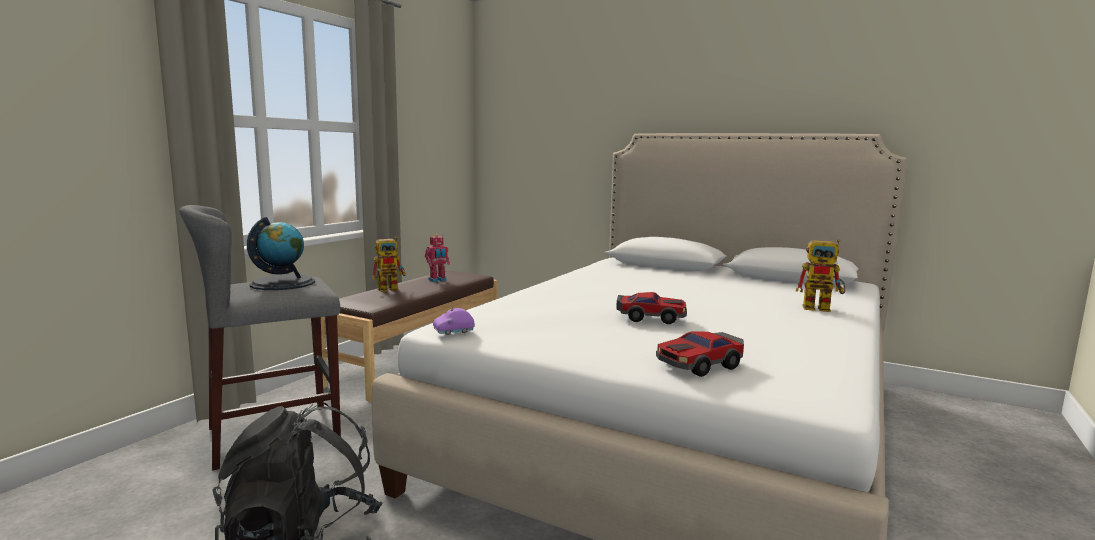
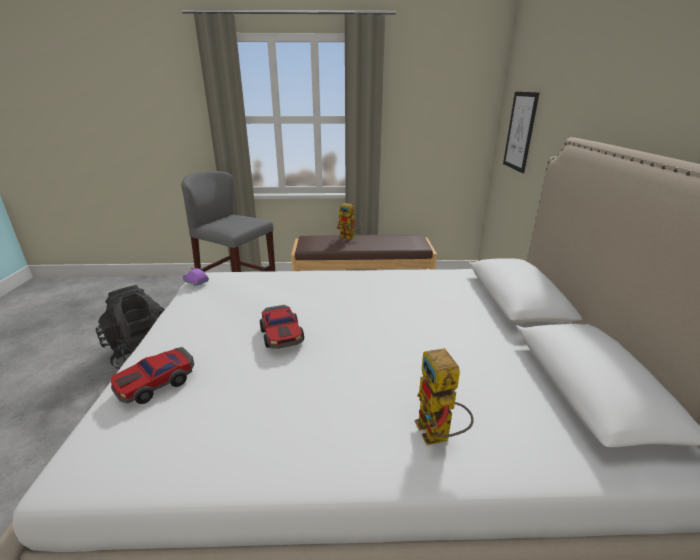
camera: 60 degrees right, 15 degrees up
(282, 283) = (235, 221): globe -> none
(438, 280) = (389, 241): toy robot -> none
(528, 141) = (520, 131): none -> picture
(700, 364) = (156, 383): toy car -> toy car turned 75 degrees counterclockwise

